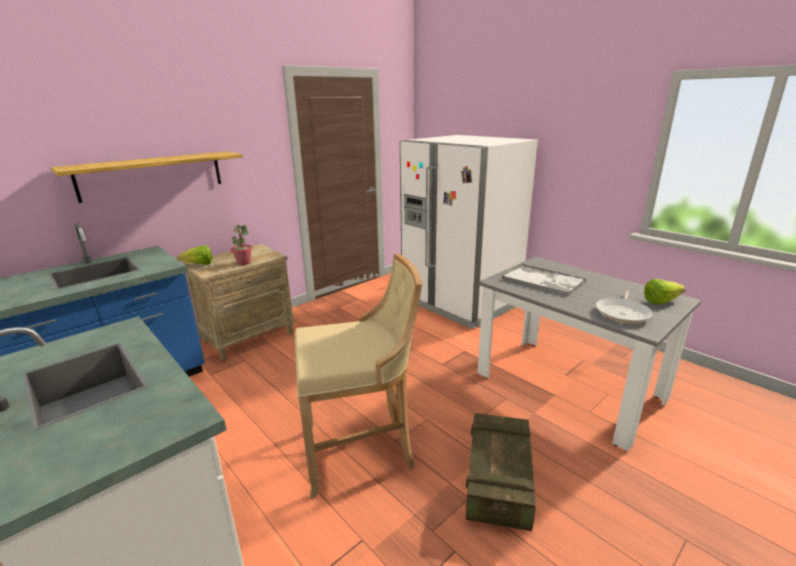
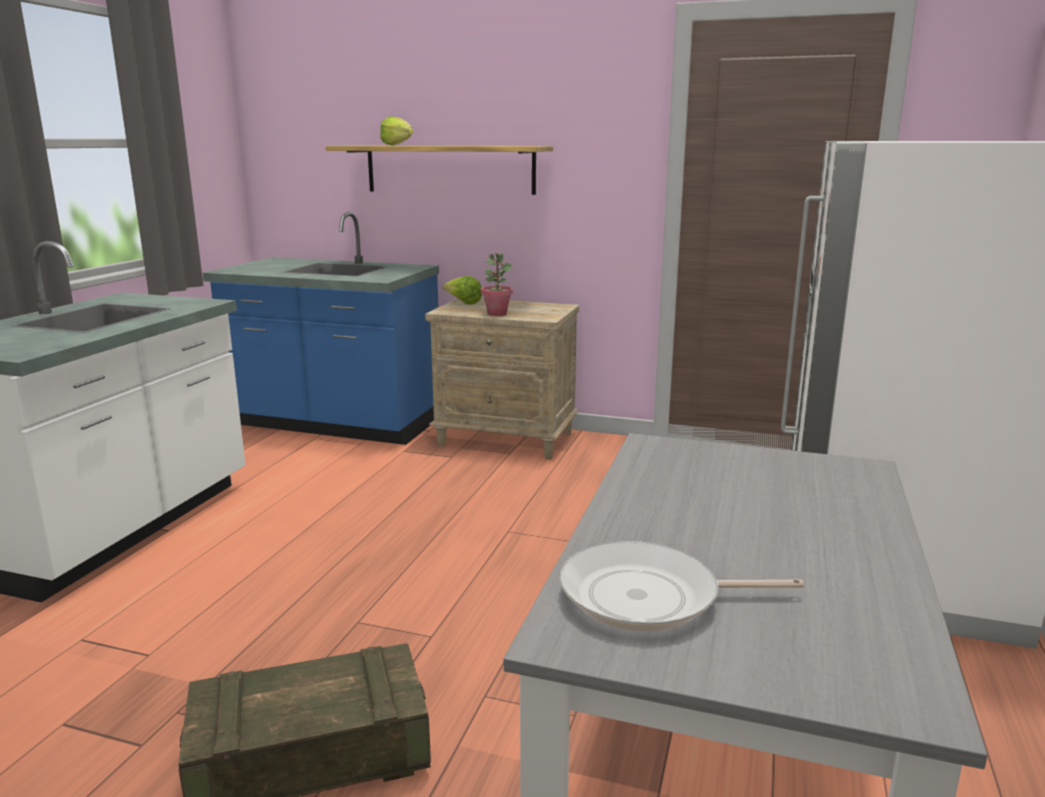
camera: 60 degrees right, 5 degrees down
(362, 451) = (318, 600): beige stool -> none
(543, 281) = (731, 486): tray -> none
(664, 302) = (837, 665): lettuce -> lettuce (399, 145)

